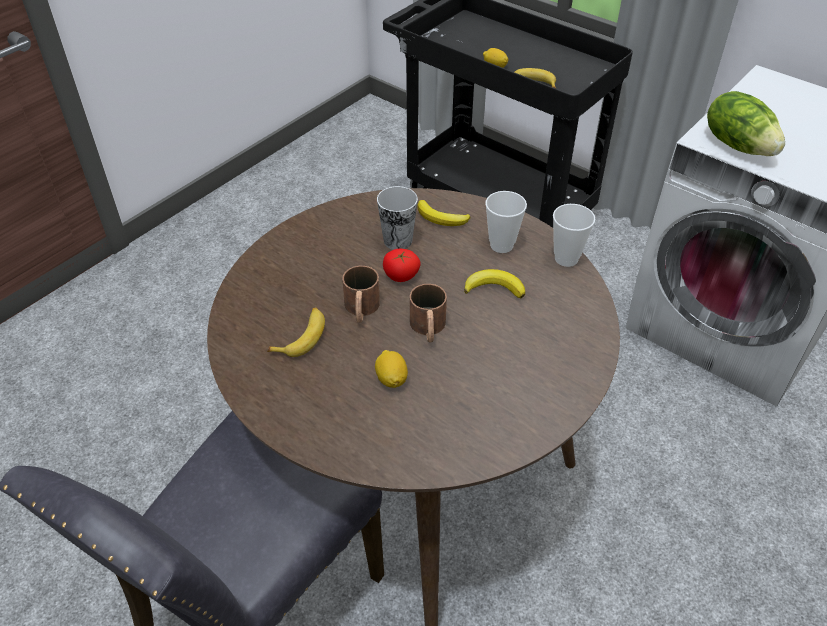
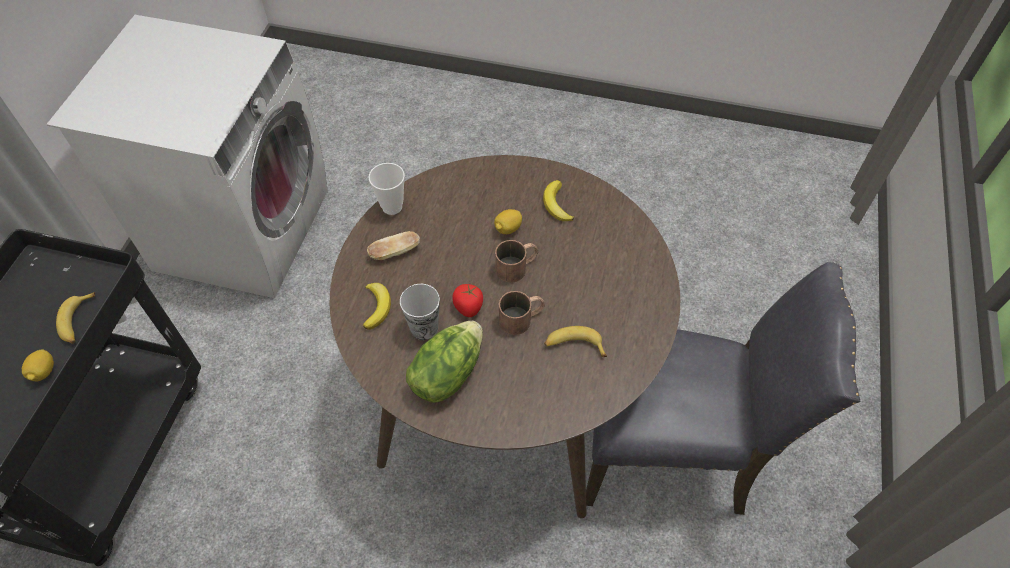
camera: 115 degrees left, 10 degrees up
(391, 379) = (578, 270): lemon -> lemon (508, 229)
(494, 288) = (450, 241): banana -> banana (556, 204)
(501, 245) = (395, 252): cup -> bread
(738, 145) = (205, 118): lettuce -> lettuce (446, 373)

